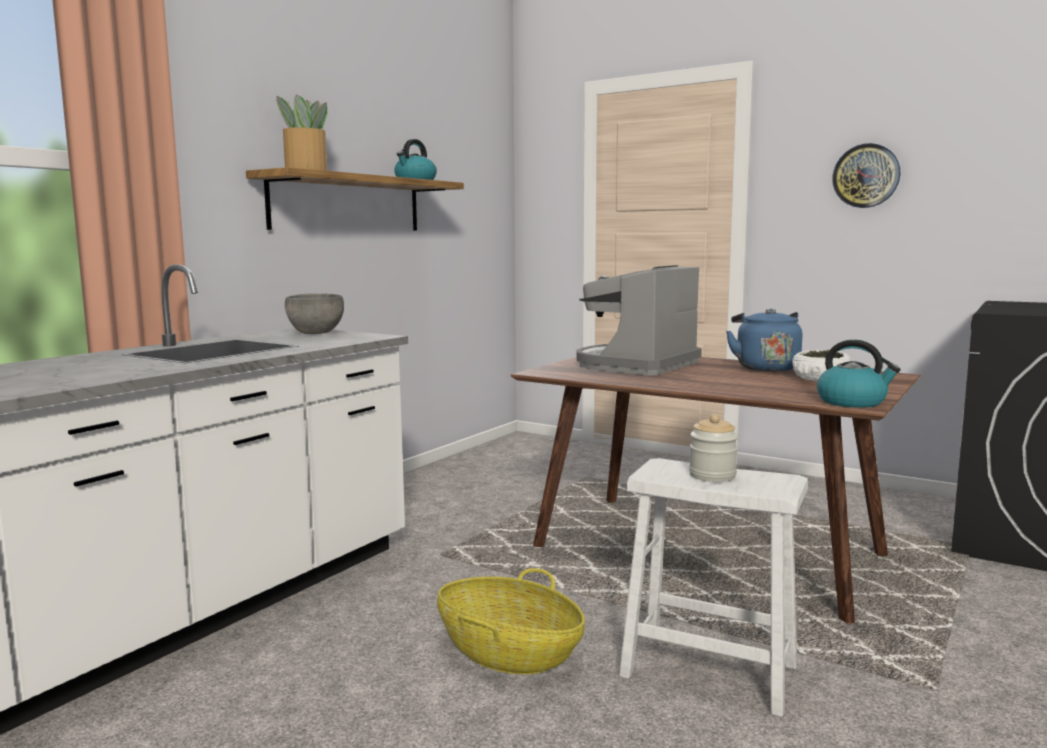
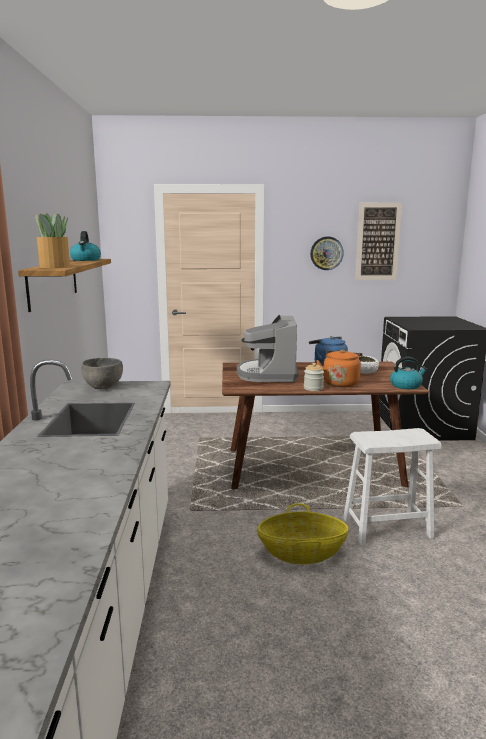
camera: 35 degrees left, 5 degrees up
(712, 475) = (391, 437): jar -> jar (313, 388)
(729, 385) = (340, 383): none -> orange kettle
(979, 147) = (378, 241): none -> picture

